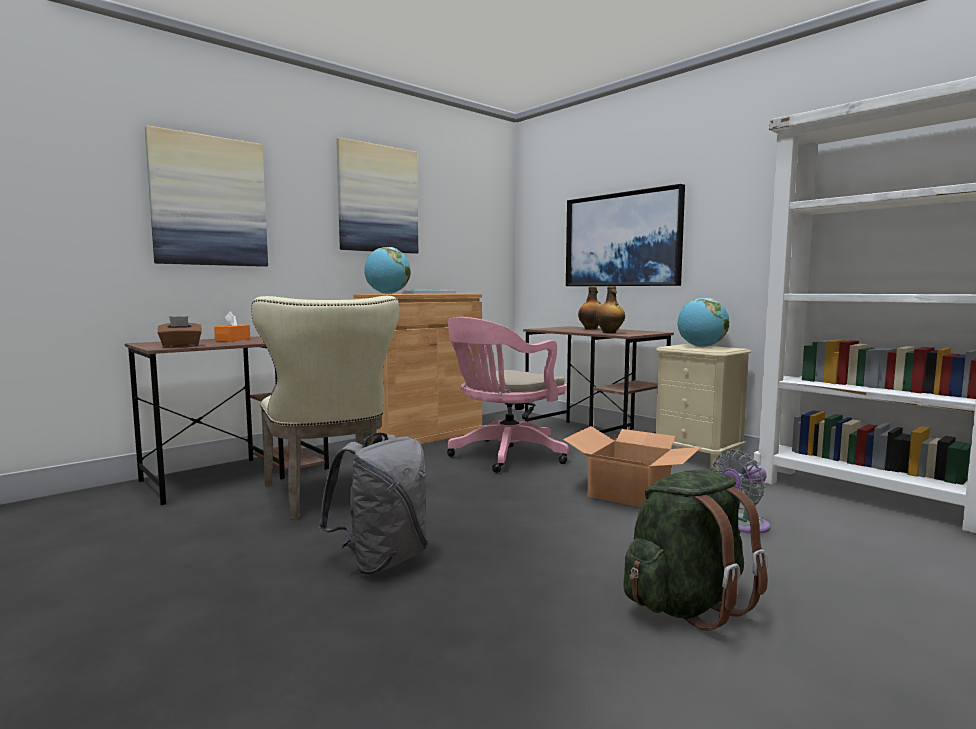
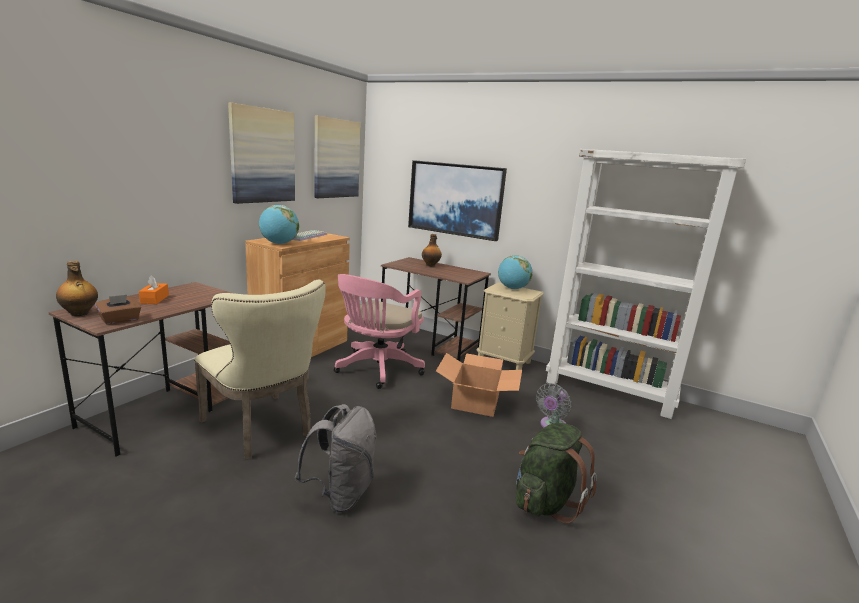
camera: 20 degrees left, 10 degrees up
(209, 201) = (117, 169): picture -> picture (336, 158)
(609, 332) = (449, 274): bottle -> bottle (79, 314)

